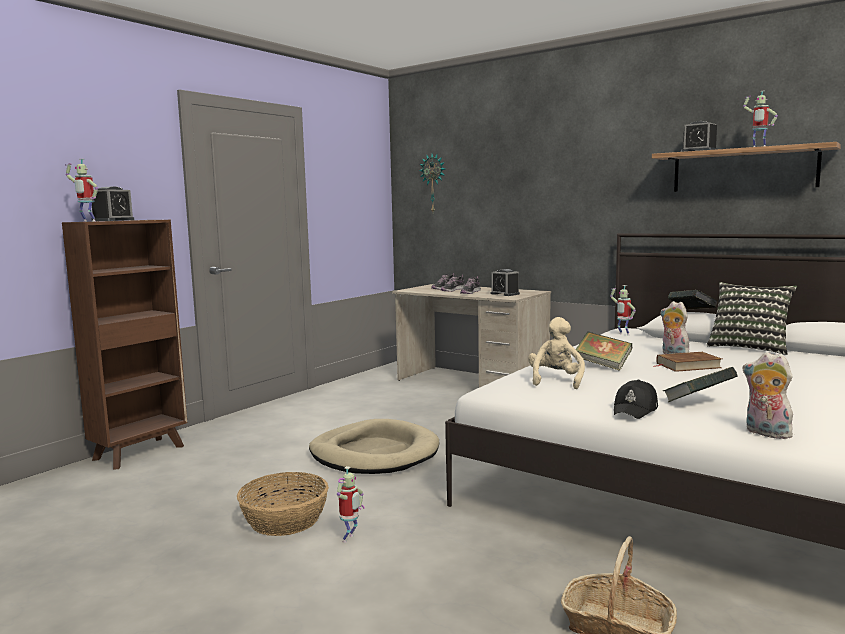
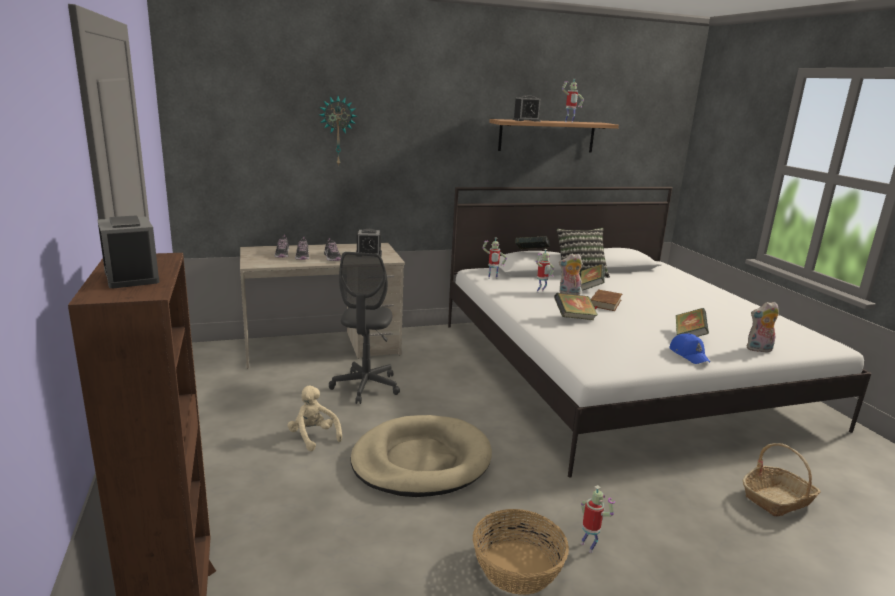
camera: 55 degrees left, 10 degrees up
(87, 221) = (141, 294): toy robot -> toy robot (541, 292)
(434, 183) = (234, 127): wall clock -> wall clock (337, 131)
(444, 409) = (366, 387): none -> grey office chair
(556, 381) = (598, 344): beige plush toy -> beige plush toy (313, 437)
(636, 410) = (689, 354): black cap -> blue cap
(723, 356) = (590, 287): none -> book

